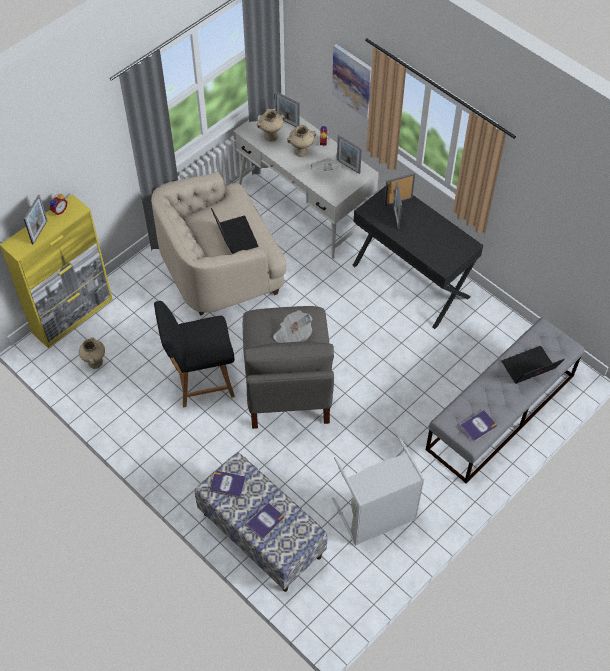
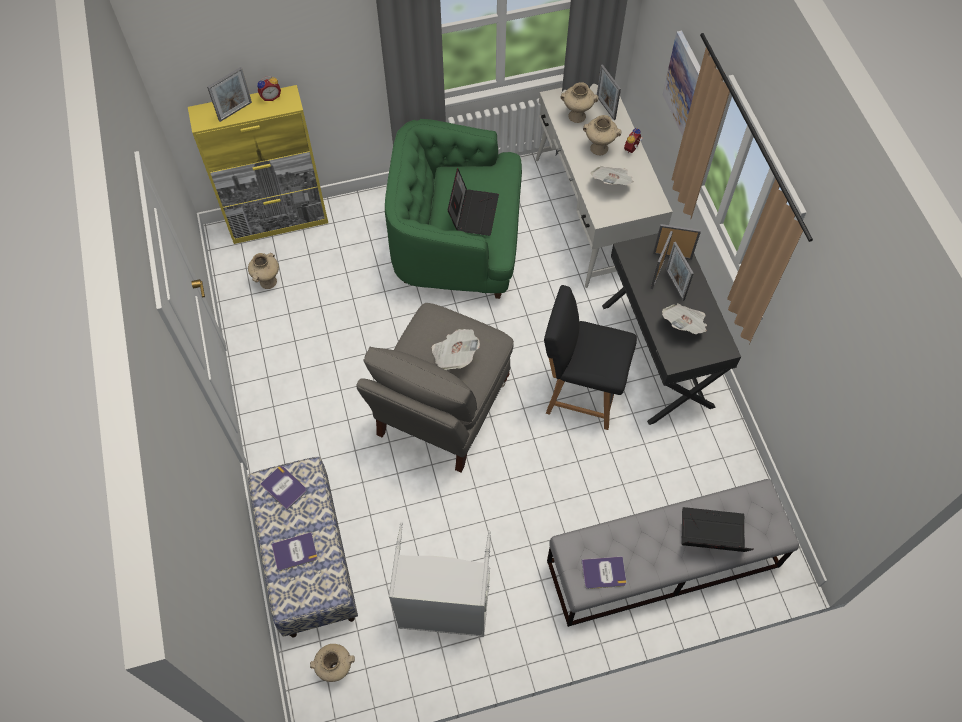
camera: 30 degrees right, 5 degrees up
(201, 380) = (358, 354): black chair -> black chair (580, 393)
(220, 269) = (457, 243): beige armchair -> green armchair
(330, 595) = (335, 669): none -> beige vase
(348, 166) = (641, 188): picture frame -> picture frame (675, 284)
(435, 242) = (684, 325): none -> newspaper

